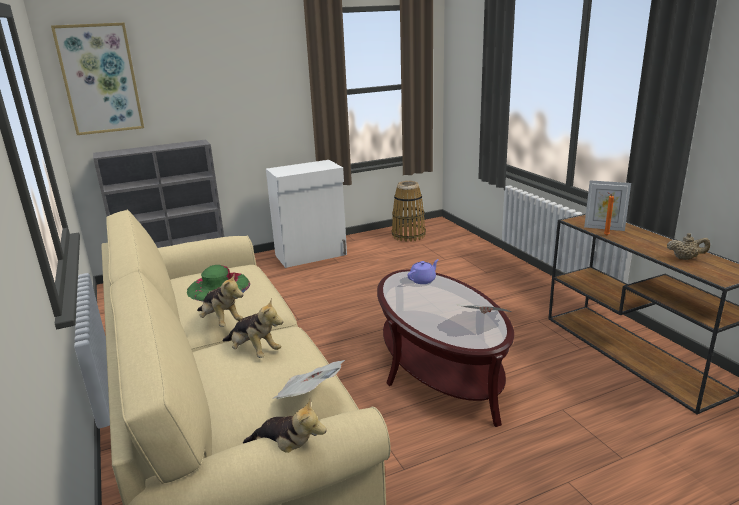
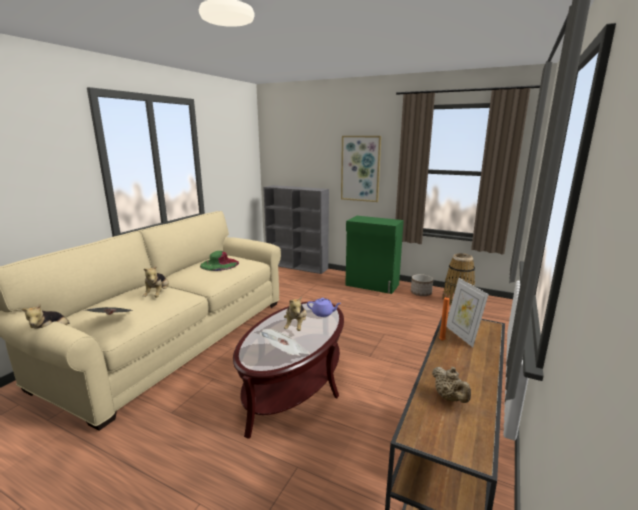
camera: 50 degrees right, 5 degrees down
(100, 79) = (281, 145): picture -> picture (360, 168)
(221, 321) = (182, 277): plush toy -> plush toy (296, 326)
(312, 255) = (372, 285): white cabinet -> green cabinet
(369, 242) = (421, 293): none -> planter

